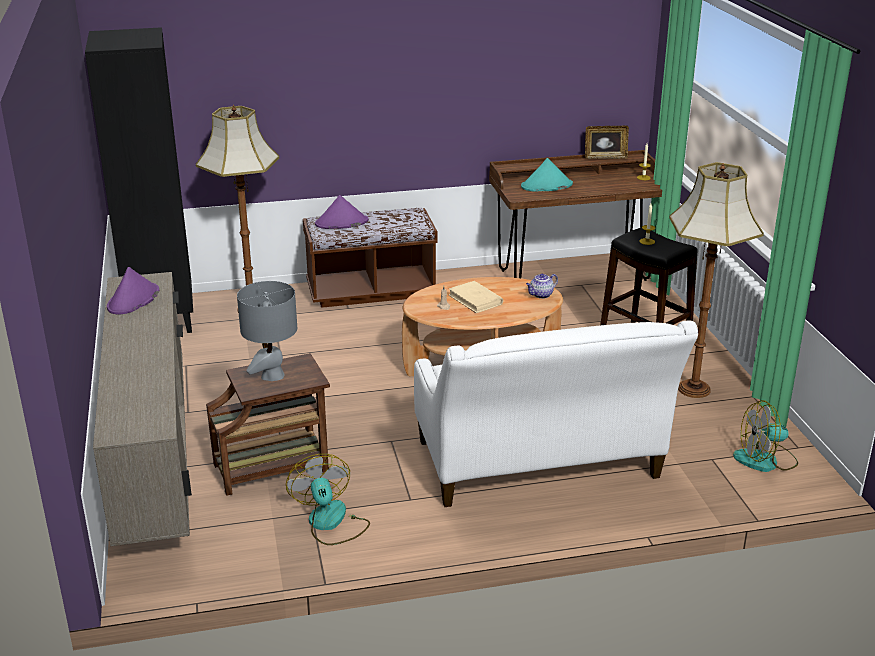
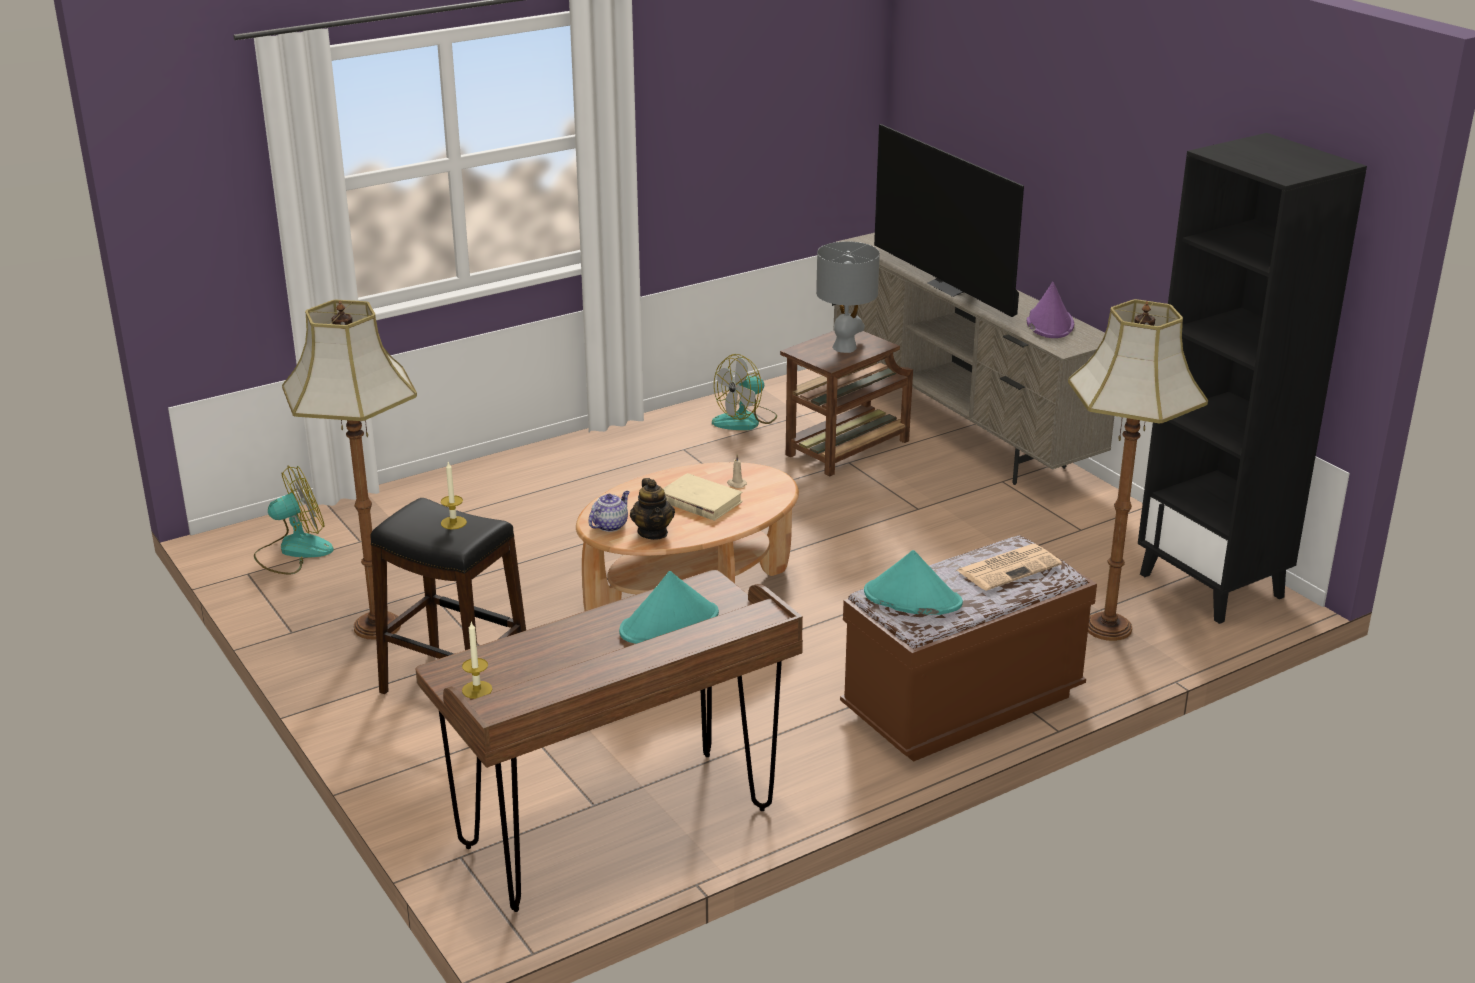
camera: 160 degrees right, 0 degrees up
(152, 350) = (951, 287): none -> television
(330, 523) = (745, 420): fan -> fan turned 90 degrees clockwise
(341, 222) = (1009, 567): purple hat -> newspaper
(405, 218) = (912, 598): none -> turquoise hat
(516, 286) = (653, 532): none -> teapot
(541, 467) = (560, 499): white sofa -> none
(605, 157) = (568, 687): picture frame -> none

